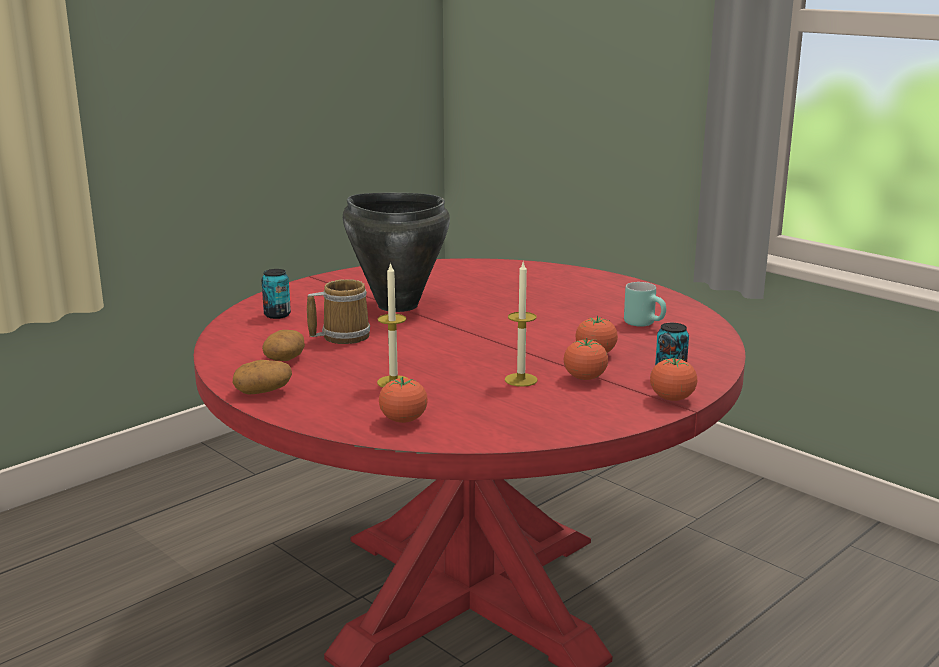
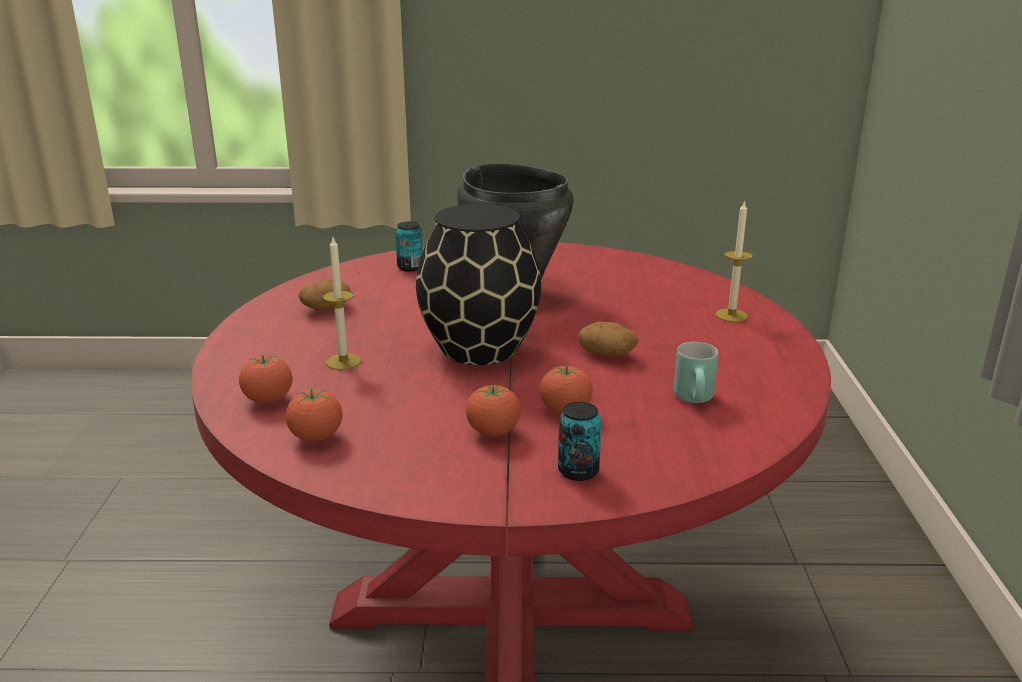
camera: 45 degrees right, 5 degrees up
(263, 391) = (252, 329): potato -> potato (608, 354)
(342, 336) = (408, 304): mug -> none
(462, 343) = (479, 348): none -> black vase
(521, 380) = (437, 406): candle -> candle (731, 315)
(672, 399) = (517, 497): tomato -> tomato (316, 437)

